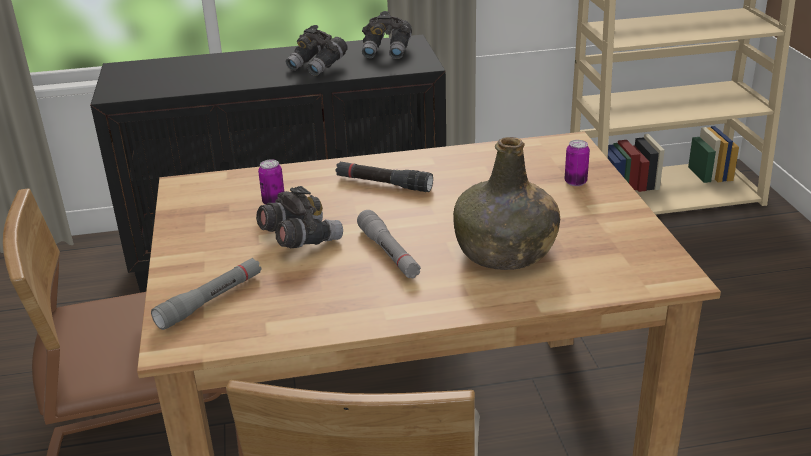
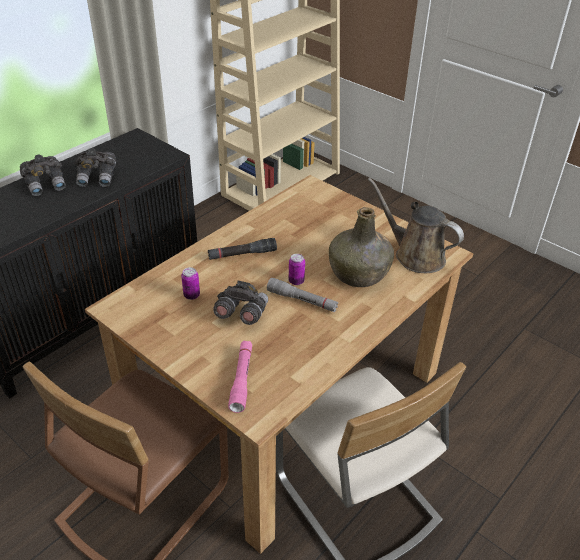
camera: 40 degrees left, 10 degrees up
(211, 300) = (242, 379): grey flashlight -> pink flashlight
(387, 51) = (131, 150): grey binoculars -> grey binoculars (46, 184)
(575, 182) = (343, 212): can -> can (296, 281)
(617, 261) = (415, 255): none -> brown watering can

